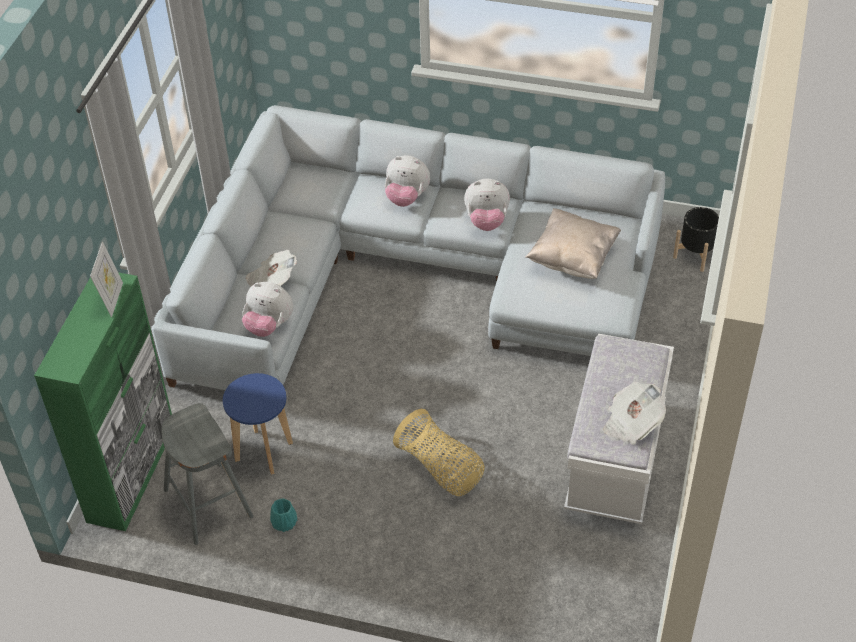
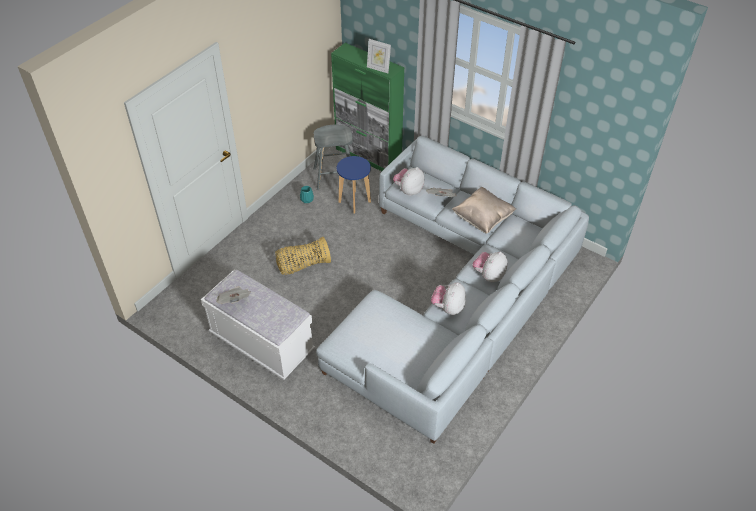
camera: 110 degrees right, 0 degrees up
(572, 258) = (391, 339): beige pillow -> beige pillow (482, 219)
(696, 254) = (403, 464): black planter -> none

